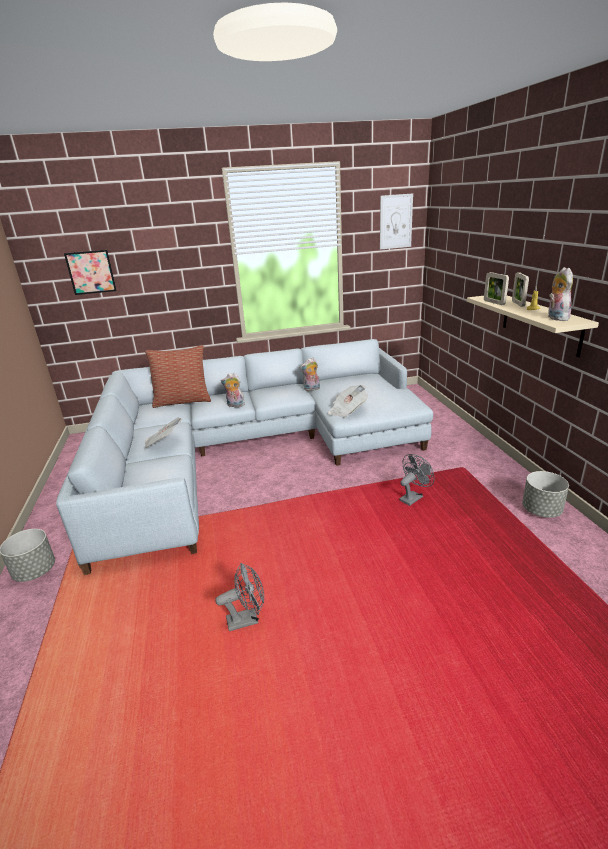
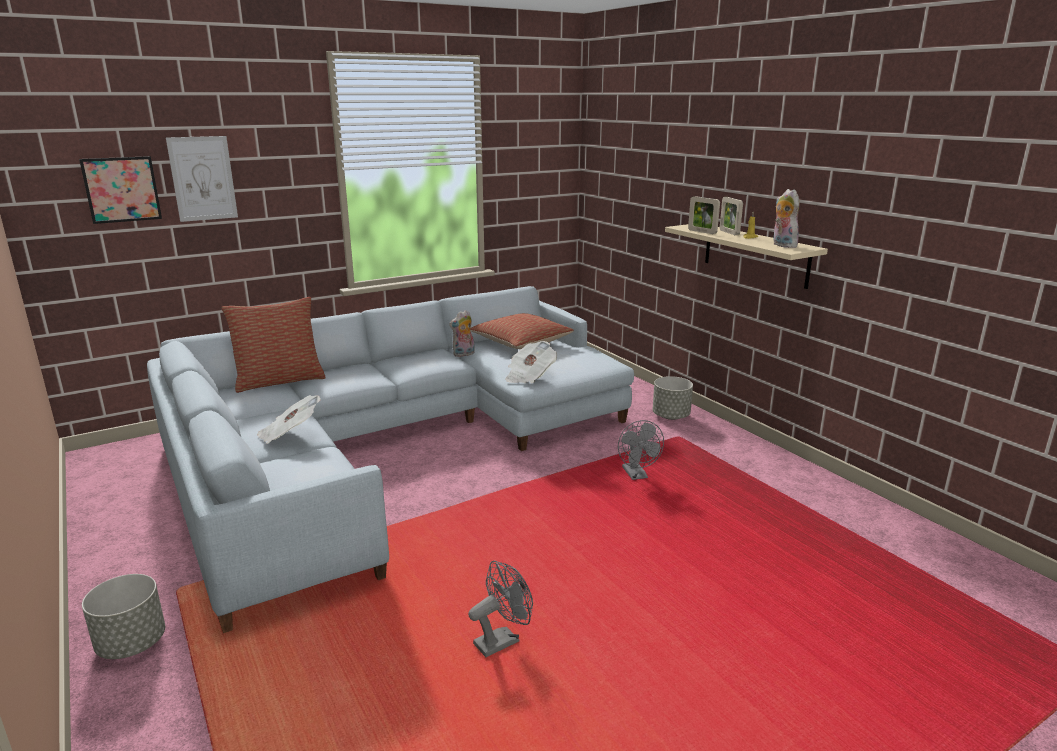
camera: 20 degrees left, 5 degrees down
(235, 405) = (366, 381): plush toy -> none
(356, 382) = (521, 342): none -> pillow
(396, 221) = (546, 136): picture -> picture (203, 178)
(413, 497) = (637, 475): grey fan -> grey fan turned 135 degrees clockwise
(541, 511) = (784, 472): grey planter -> grey planter (671, 416)

